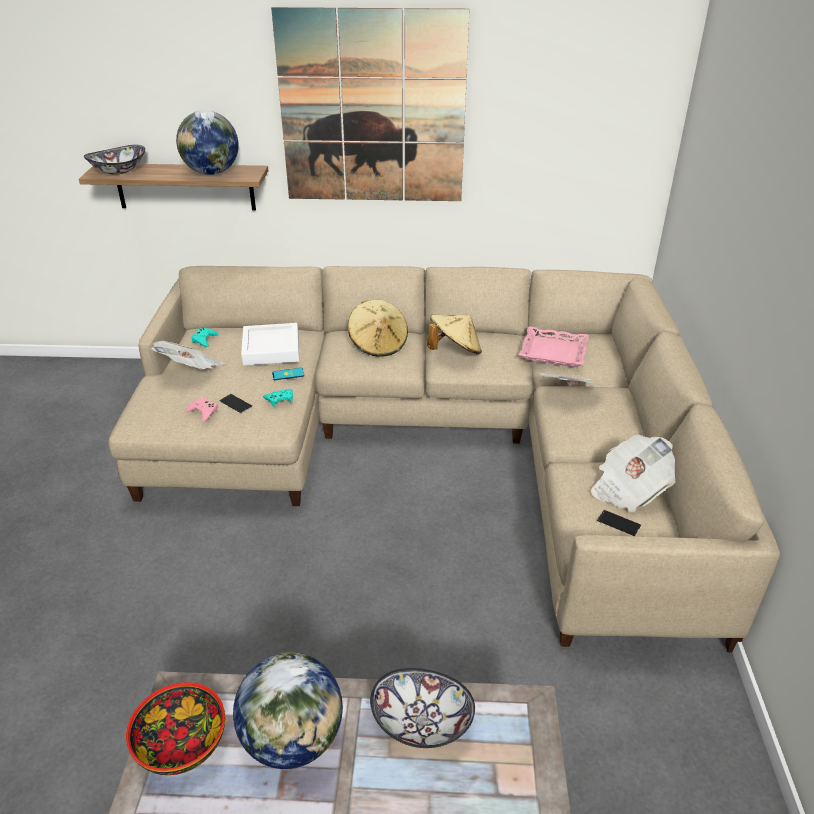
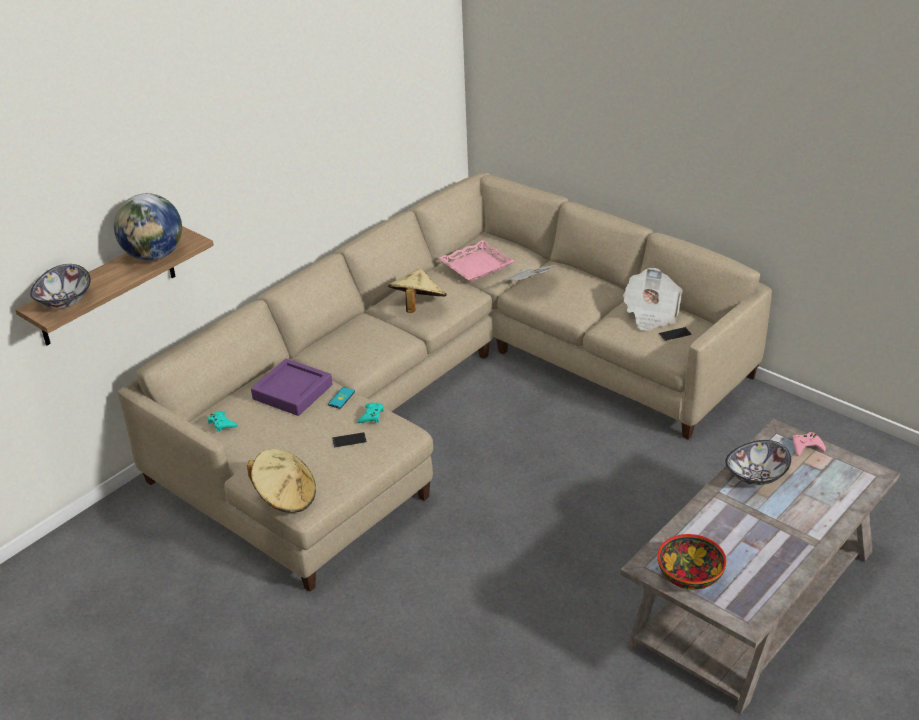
camera: 50 degrees left, 0 degrees up
(191, 370) = (266, 446): newspaper -> none
(203, 412) = (338, 461): pink game controller -> pink game controller (806, 447)
(271, 349) = (292, 392): white tray -> purple tray
(293, 739) = (726, 529): globe -> none
(372, 109) = (260, 128): picture -> none
(378, 344) = (358, 337): beige hat -> beige hat (286, 497)

